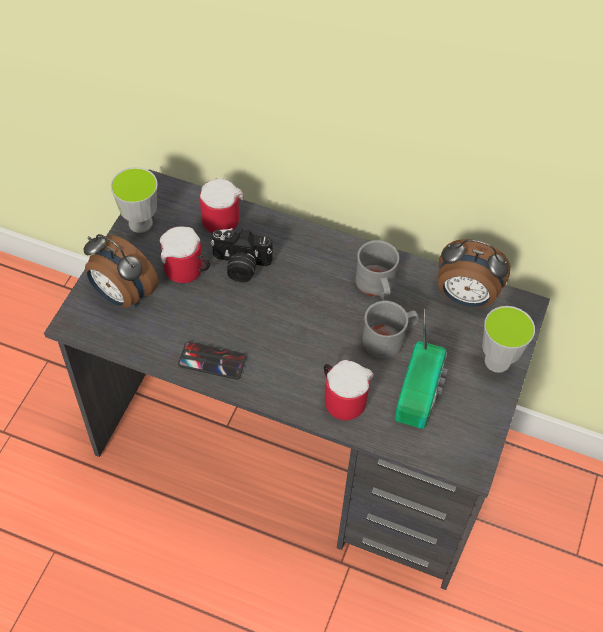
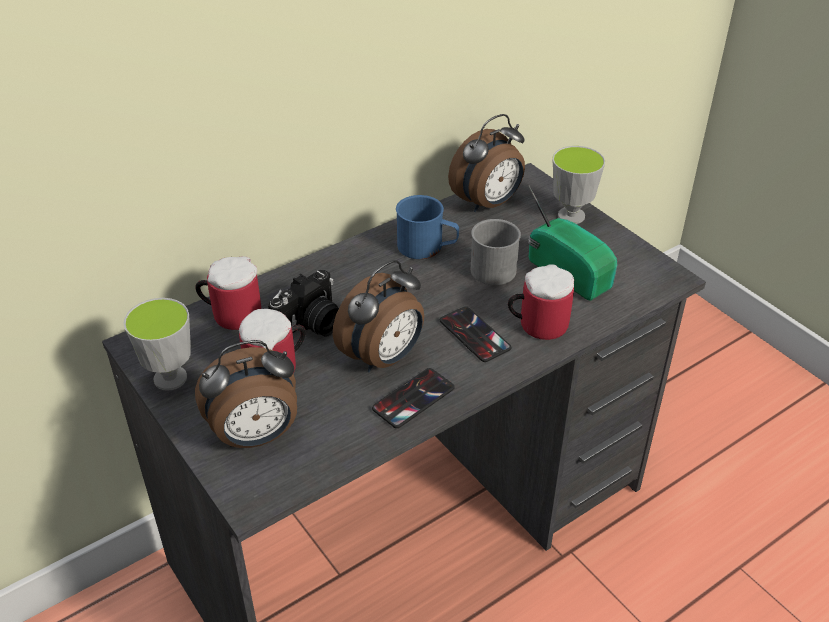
camera: 55 degrees left, 15 degrees down
(238, 324) = (384, 358): none -> alarm clock
(301, 364) = (474, 335): none -> phone
(376, 286) = (427, 247): grey mug -> blue mug

